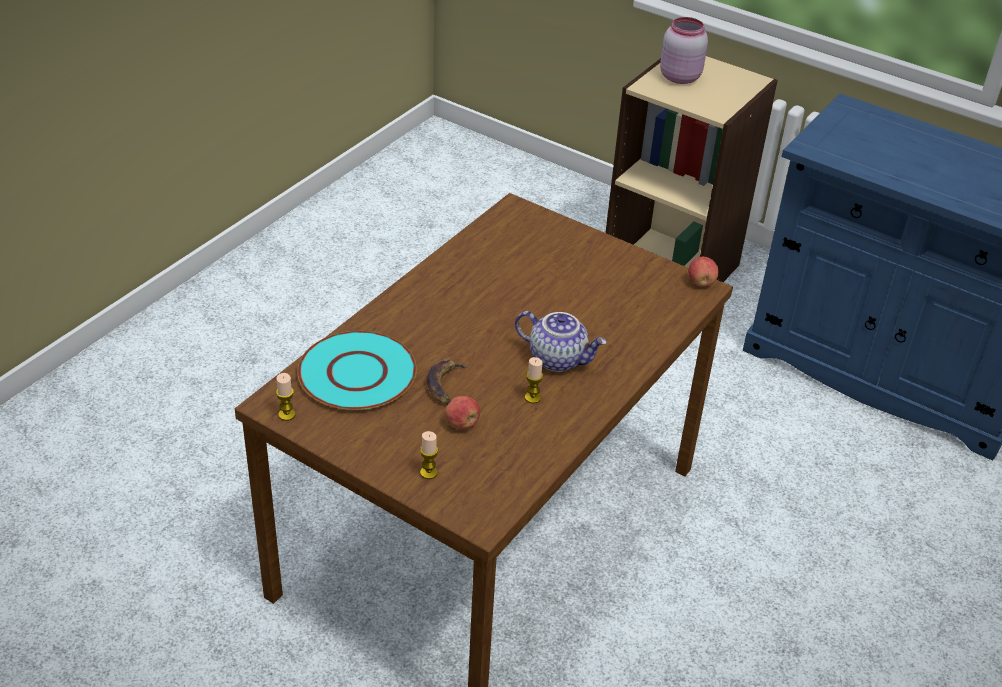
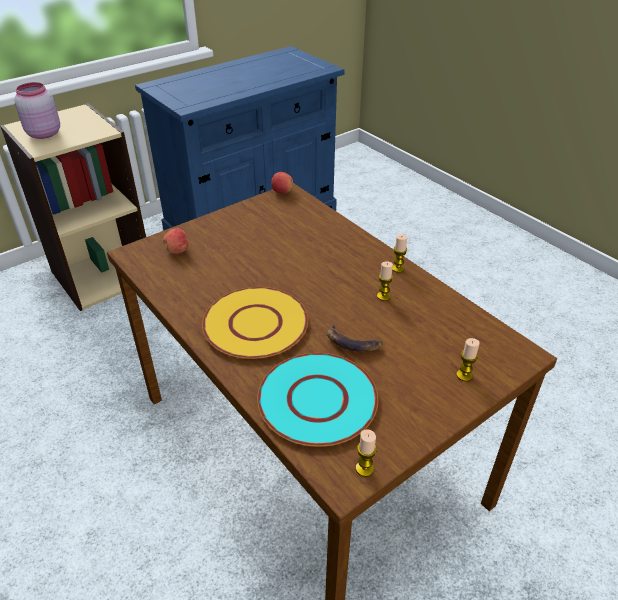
camera: 70 degrees left, 0 degrees up
(444, 313) = (255, 323): none -> yellow plate
(462, 424) = (406, 342): apple -> apple (178, 251)
(558, 358) = (341, 273): teapot -> none
(592, 403) = (398, 268): none -> candle

